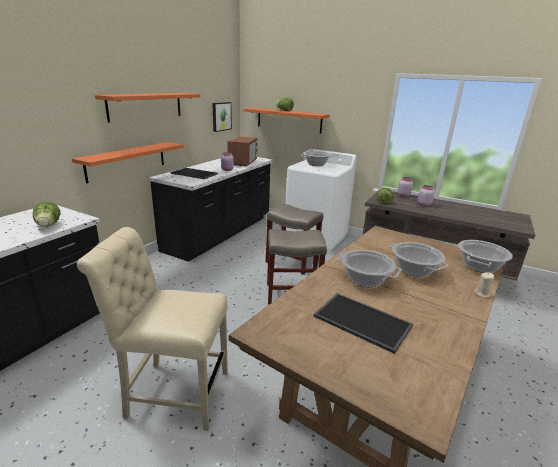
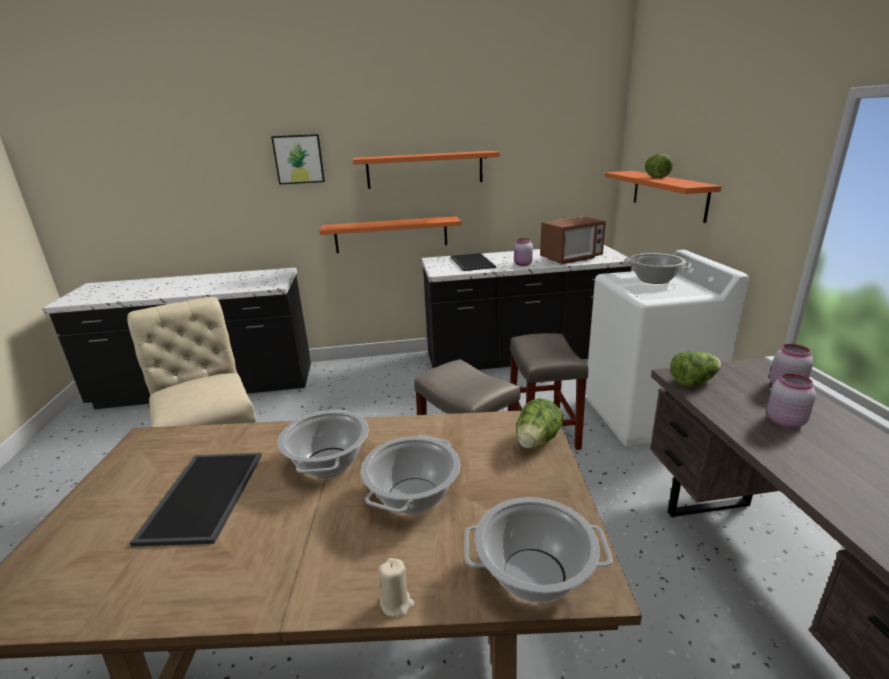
camera: 55 degrees right, 0 degrees up
(48, 226) = (247, 285): lettuce -> lettuce (536, 442)
(221, 116) = (570, 184): picture -> picture (299, 159)

